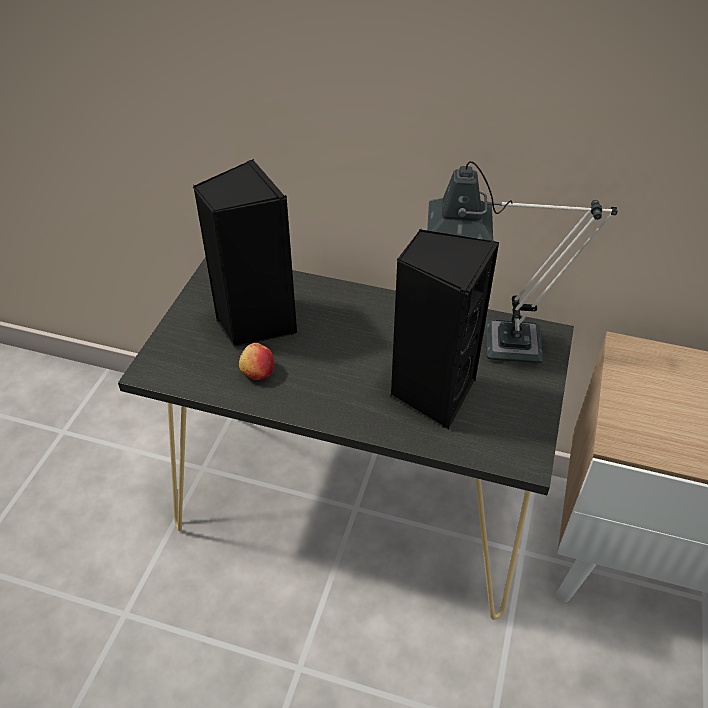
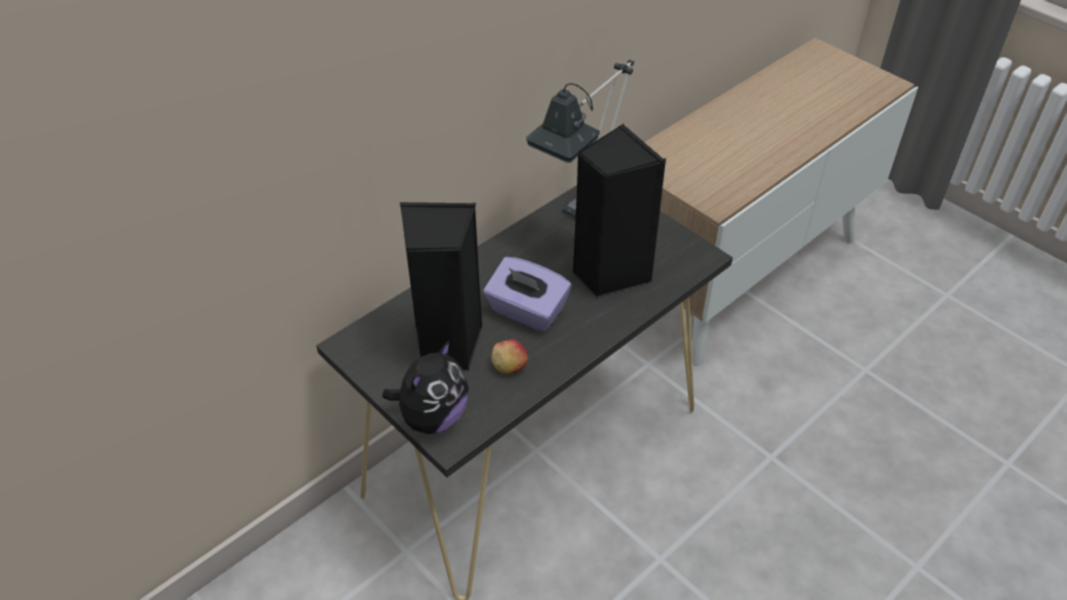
camera: 60 degrees left, 0 degrees up
(170, 349) = (432, 417): none -> plush toy
(334, 355) = (526, 311): none -> purple tissue box

